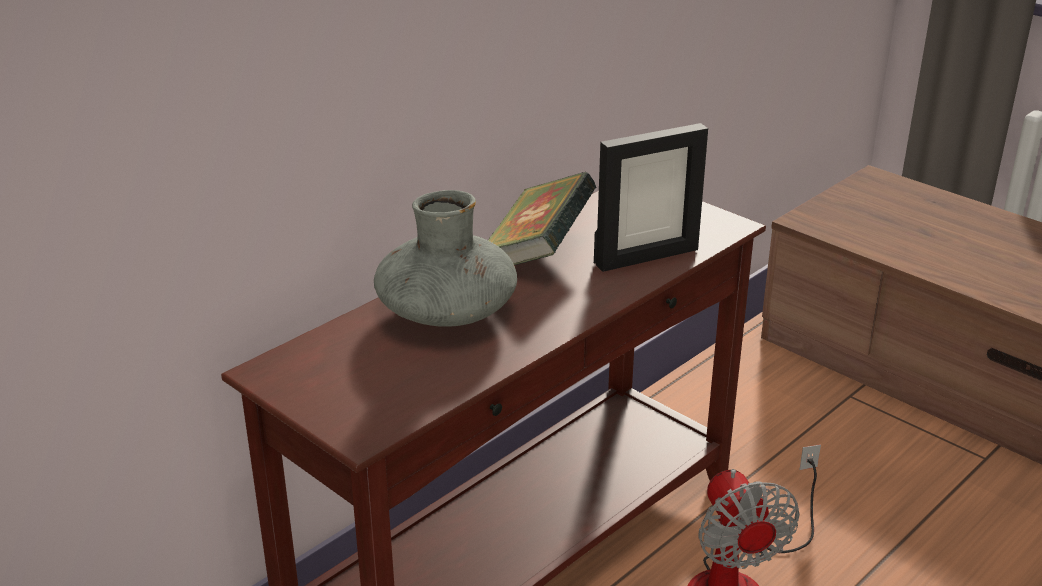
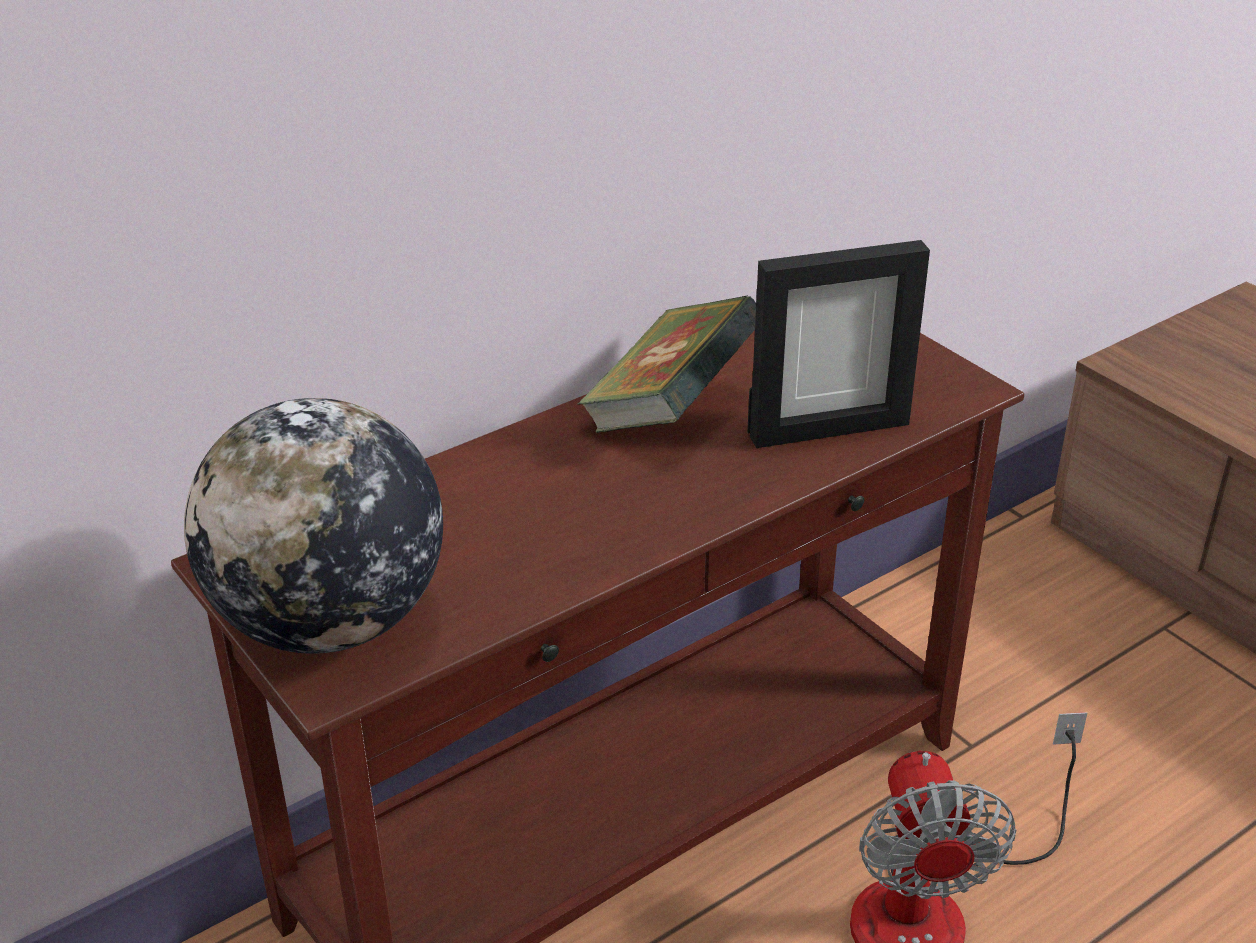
camera: 10 degrees right, 5 degrees up
(348, 399) = (330, 622): none -> globe
(446, 313) = (511, 495): grey vase -> none

